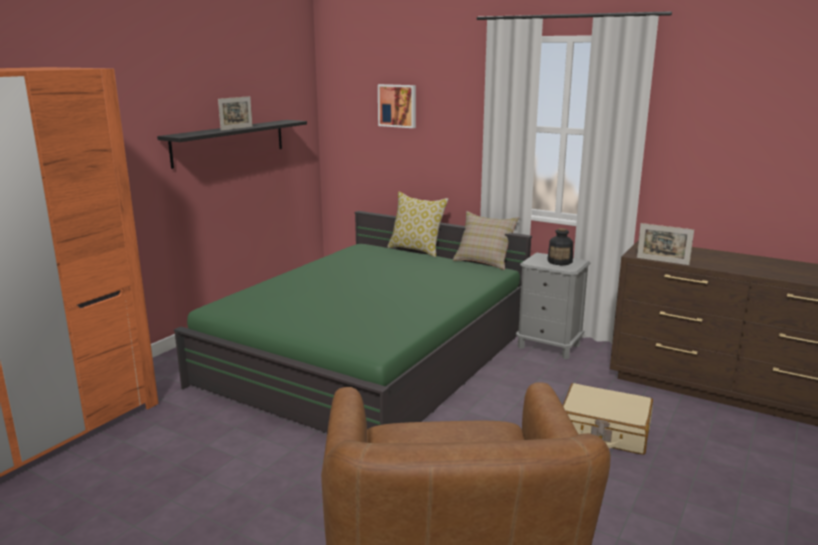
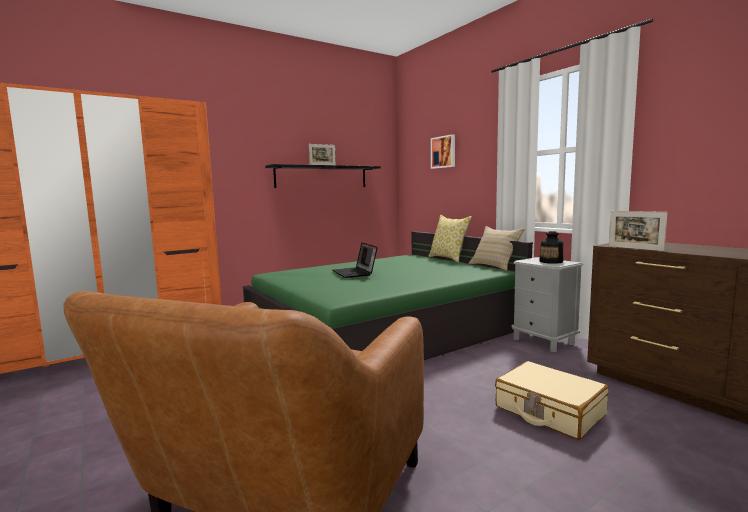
camera: 25 degrees right, 10 degrees down
(338, 295) = (355, 273): none -> laptop

